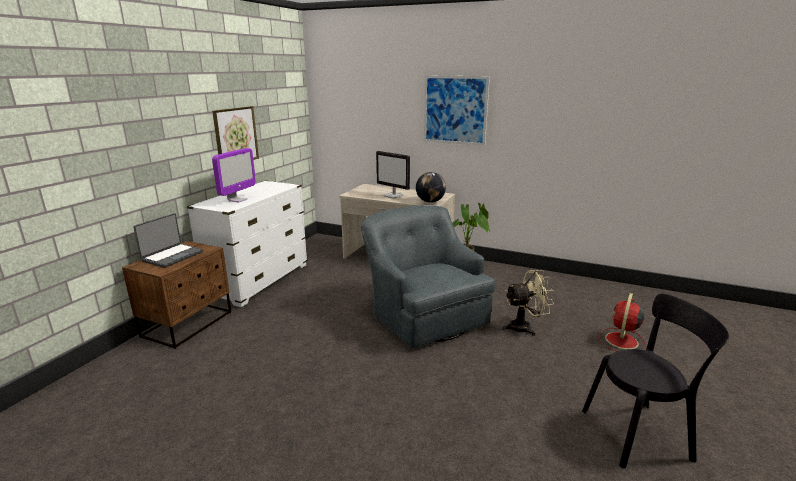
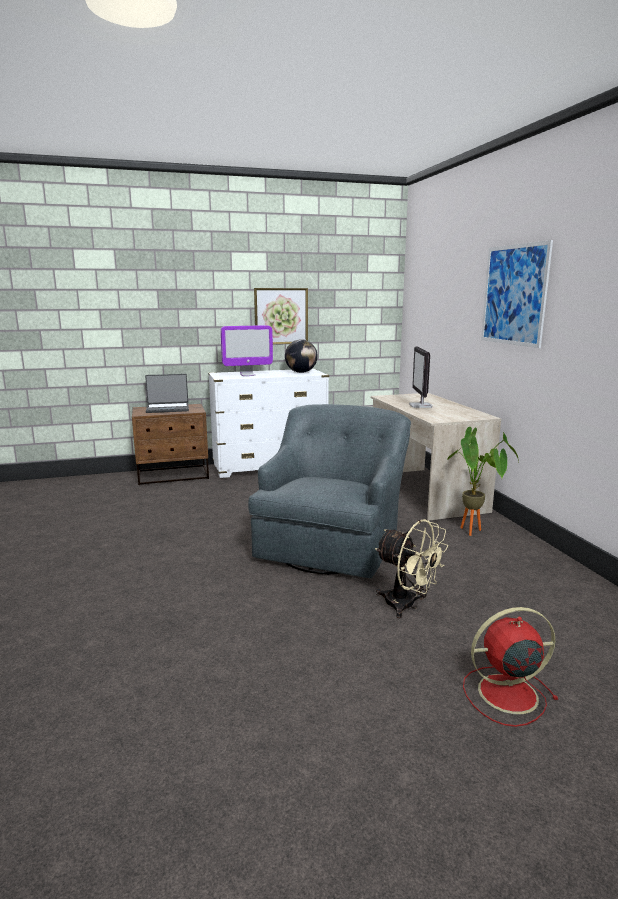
camera: 50 degrees right, 5 degrees down
(430, 201) = (441, 417): globe -> globe (301, 372)
(640, 434) = (272, 767): black chair -> none

